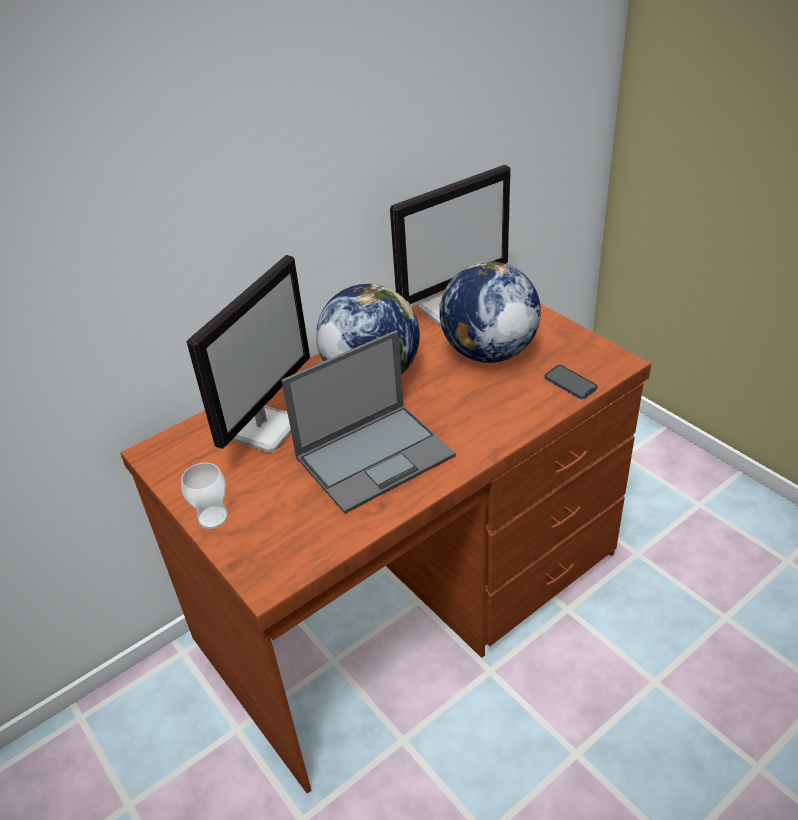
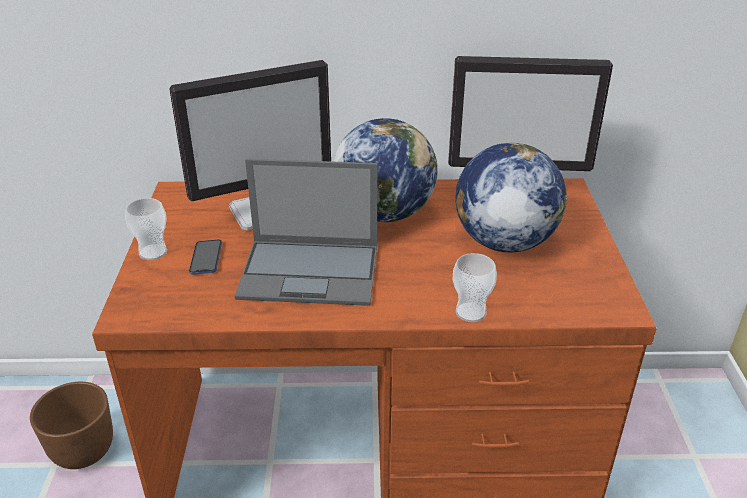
camera: 35 degrees right, 5 degrees down
(146, 773) = (84, 451): none -> brown planter
(530, 419) = (471, 312): none -> cup
(570, 383) = (548, 302): phone -> phone (206, 258)

